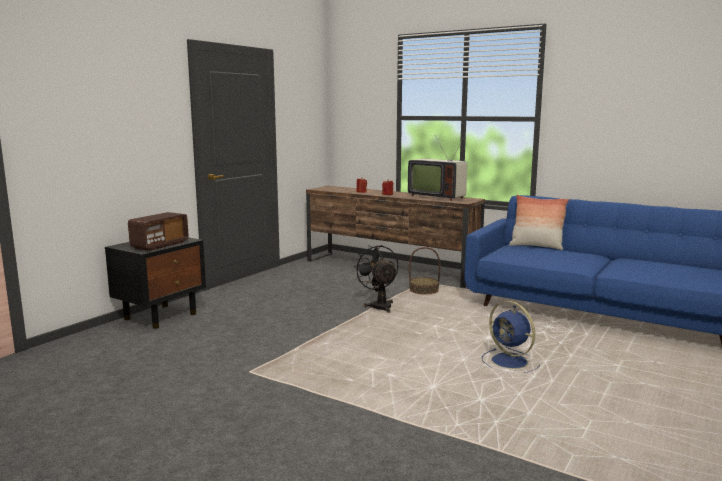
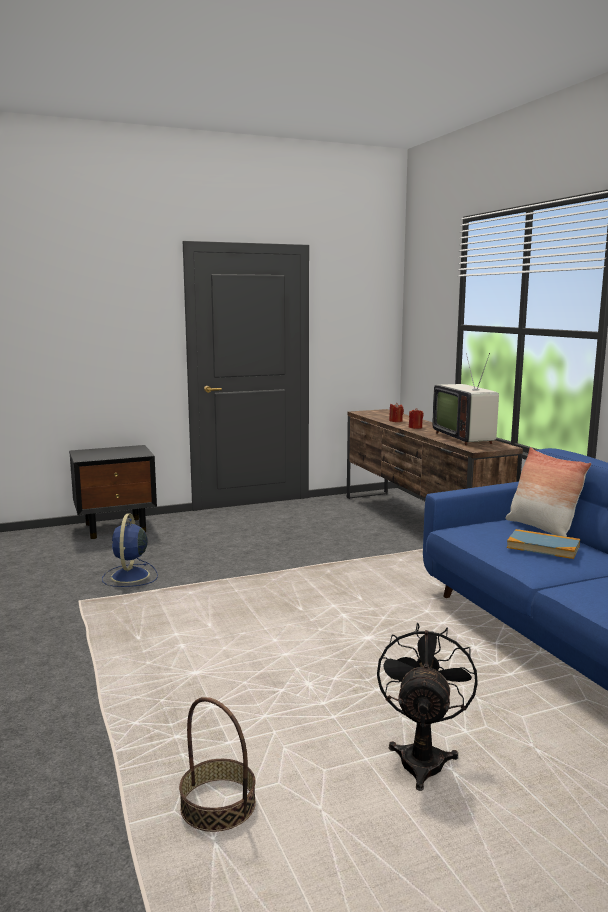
camera: 35 degrees right, 0 degrees up
(160, 245) = (108, 455): radio -> none
(379, 305) = (322, 565): black fan -> black fan (422, 757)
(424, 290) = (407, 560): basket -> basket (218, 805)
(511, 362) = (334, 676): blue fan -> blue fan (130, 576)
(563, 254) = (543, 547): none -> book

